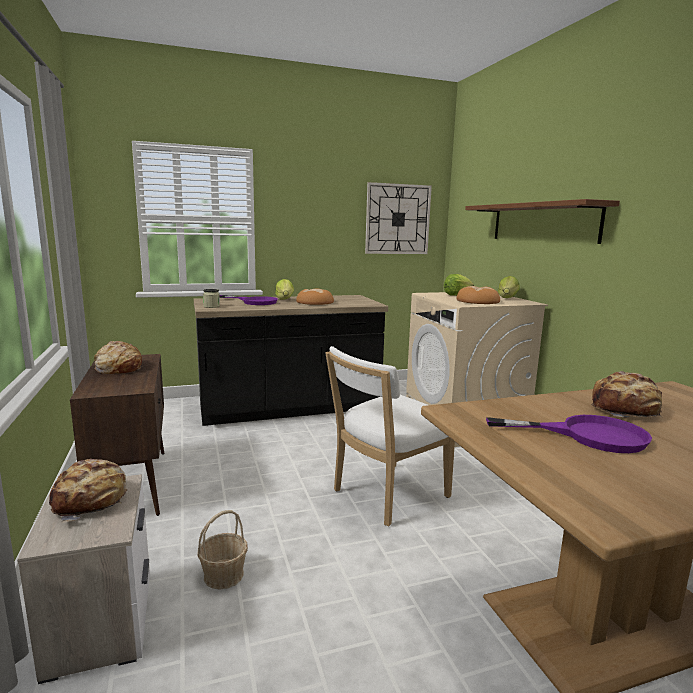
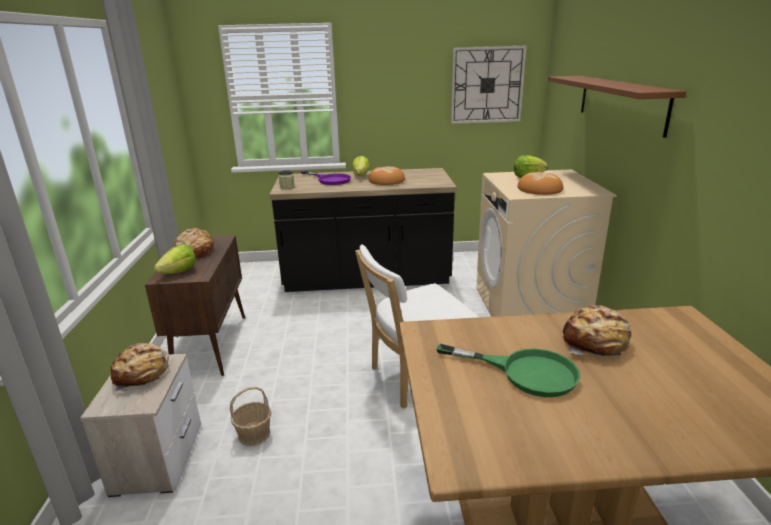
camera: 15 degrees right, 10 degrees up
(507, 298) = (580, 183): lettuce -> lettuce (179, 272)
(587, 435) = (525, 372): purple frying pan -> green frying pan

